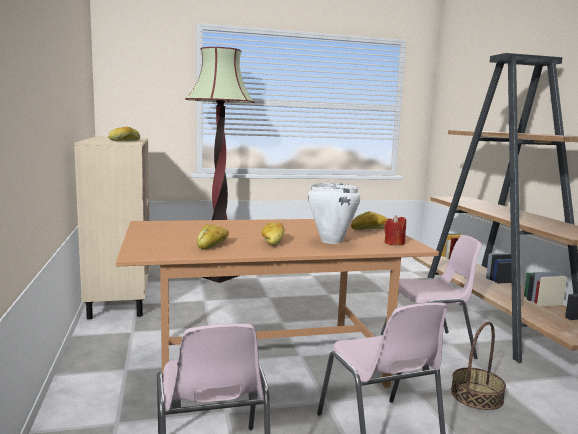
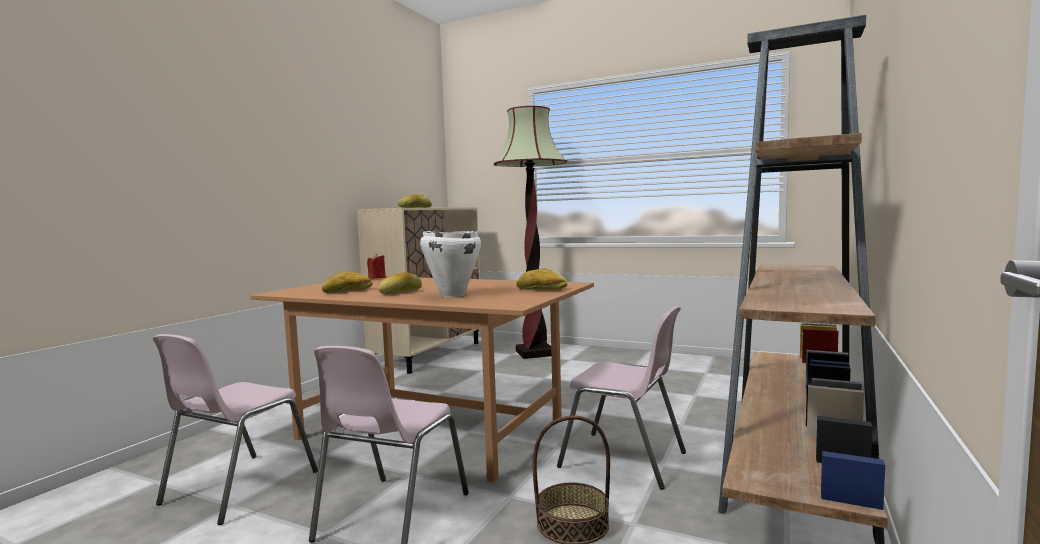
camera: 40 degrees right, 5 degrees down
(394, 243) = (506, 301): red candle -> red candle (377, 278)

